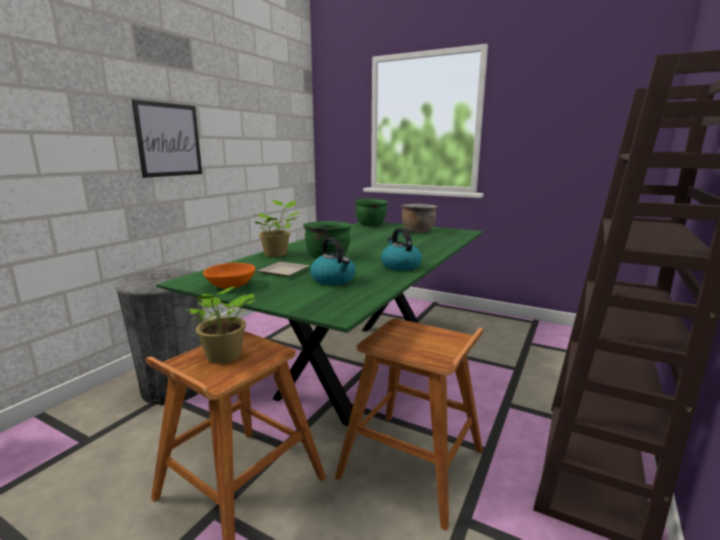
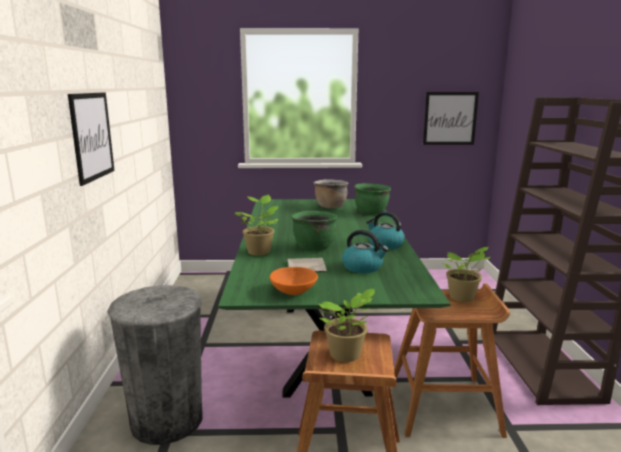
camera: 30 degrees left, 0 degrees up
(371, 224) = (275, 204): green cooking pot -> green cooking pot (371, 212)
(438, 338) = (462, 298): none -> potted plant
(596, 144) = (450, 118): none -> picture

